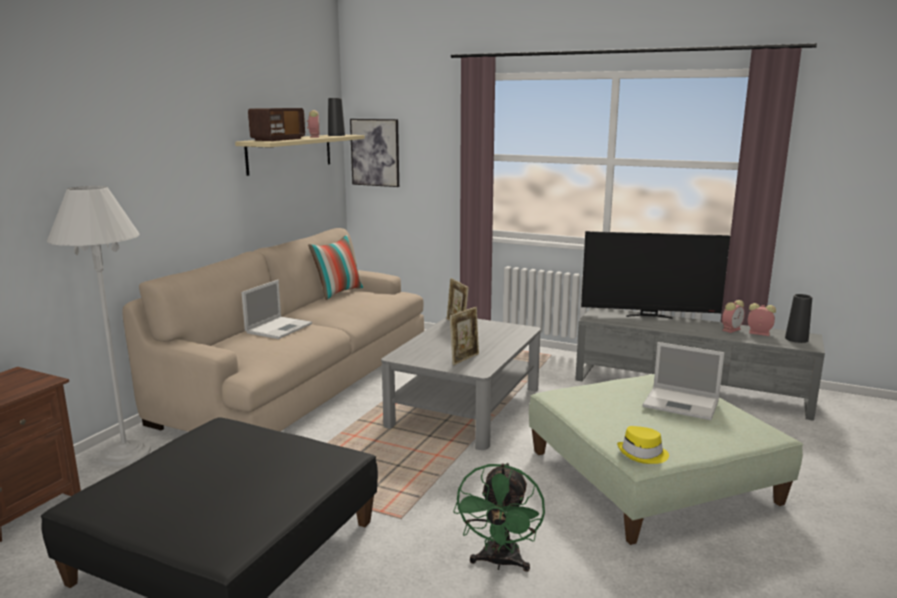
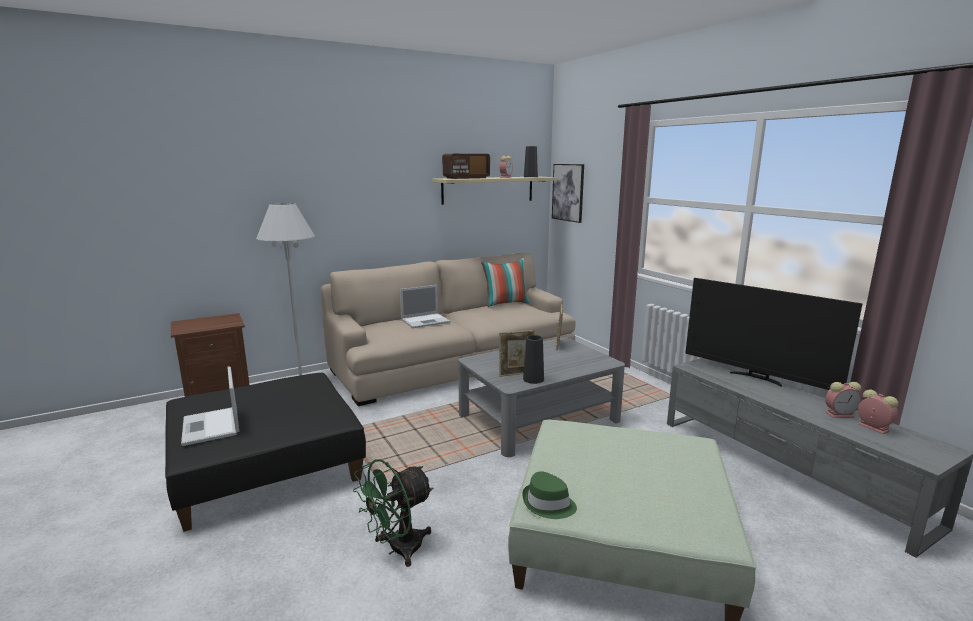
camera: 35 degrees right, 0 degrees up
(643, 454) = (548, 504): yellow hat -> green hat
(682, 404) = (665, 472): laptop -> laptop (211, 427)
(796, 339) = (920, 448): black vase -> black vase (533, 379)

